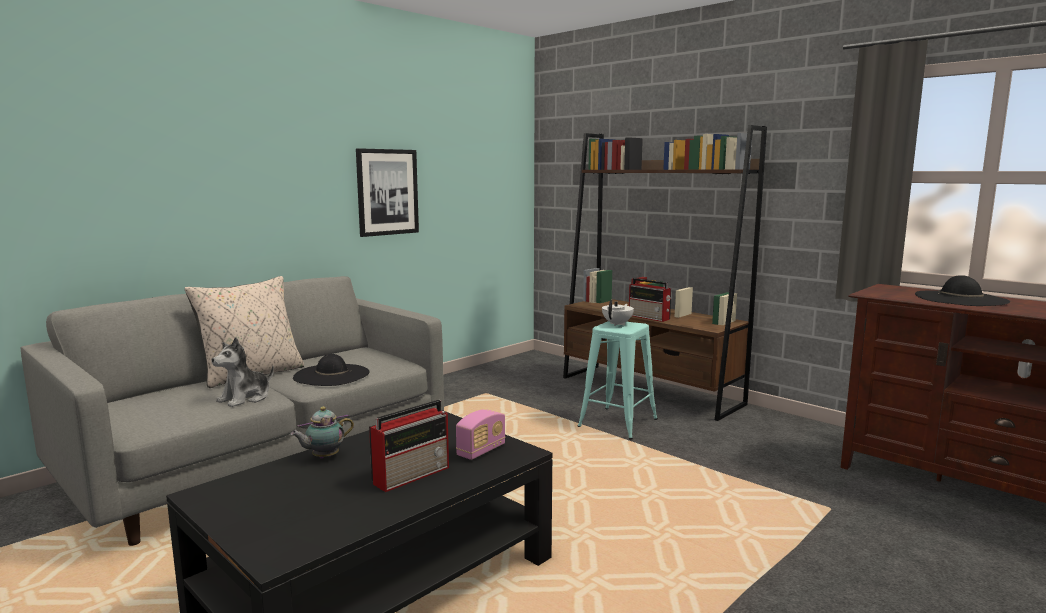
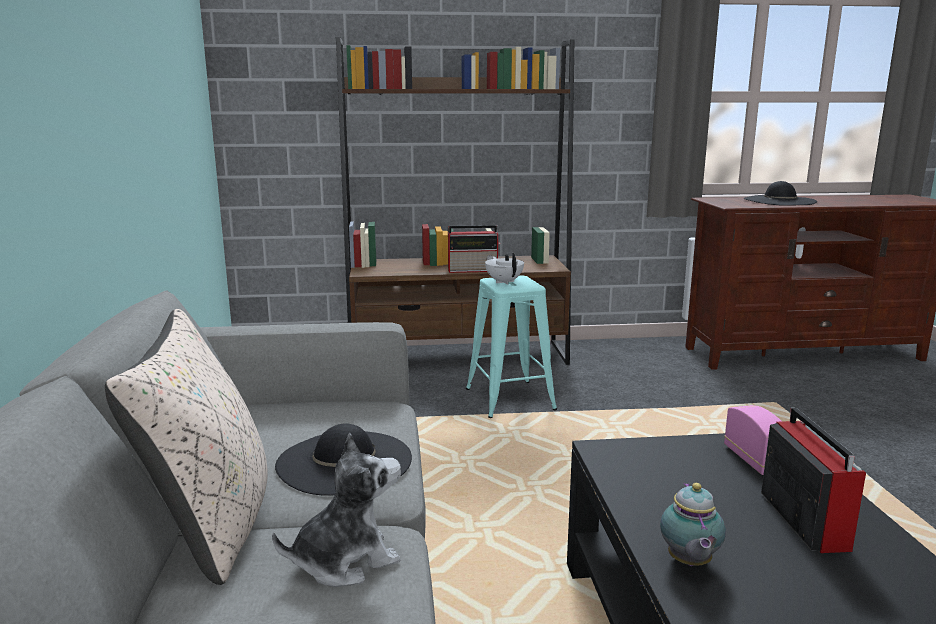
camera: 50 degrees left, 5 degrees up
(245, 398) = (345, 561): plush toy -> plush toy turned 105 degrees counterclockwise
(387, 192) = (121, 127): picture -> none

